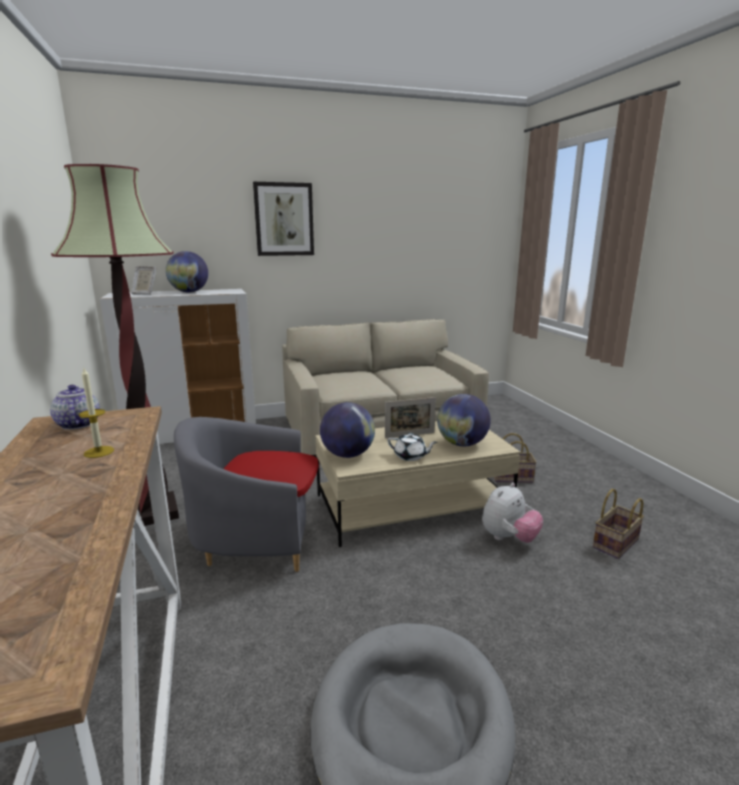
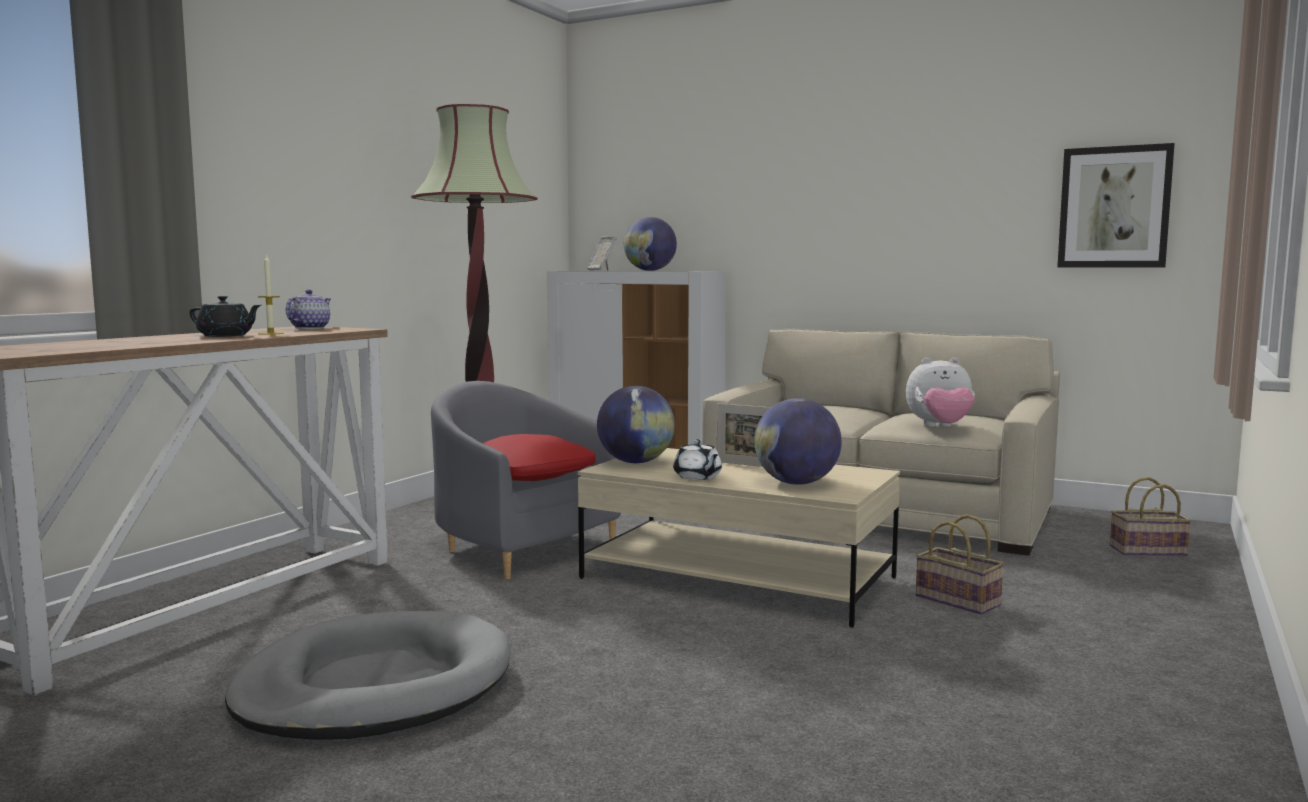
camera: 45 degrees right, 10 degrees down
(74, 475) = (226, 336): none -> black teapot
(284, 219) = (793, 172): picture -> picture (1114, 207)
(509, 538) = (789, 640): plush toy -> plush toy (940, 427)
(616, 544) = (943, 702): basket -> basket (1146, 551)

